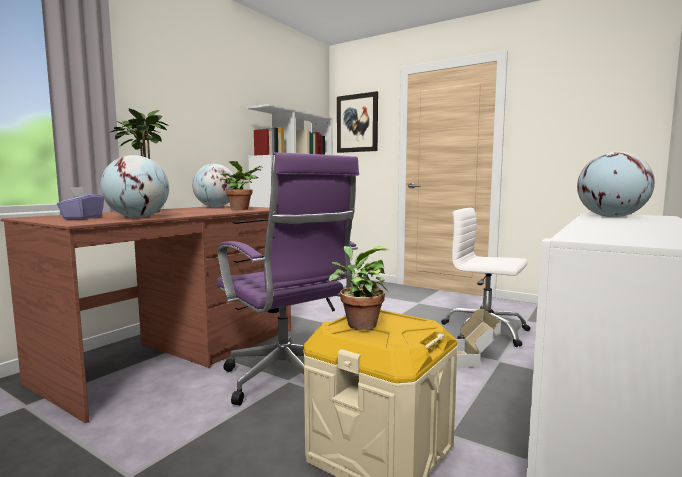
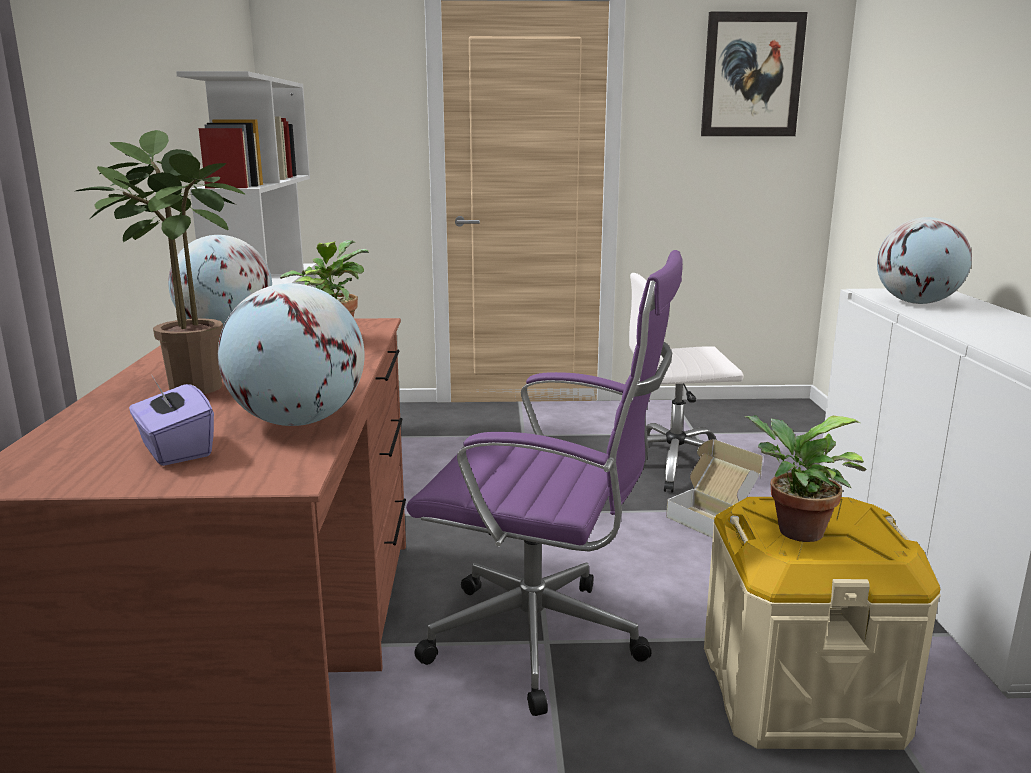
camera: 35 degrees left, 10 degrees up
(357, 123) = (330, 90): picture -> picture (752, 75)

